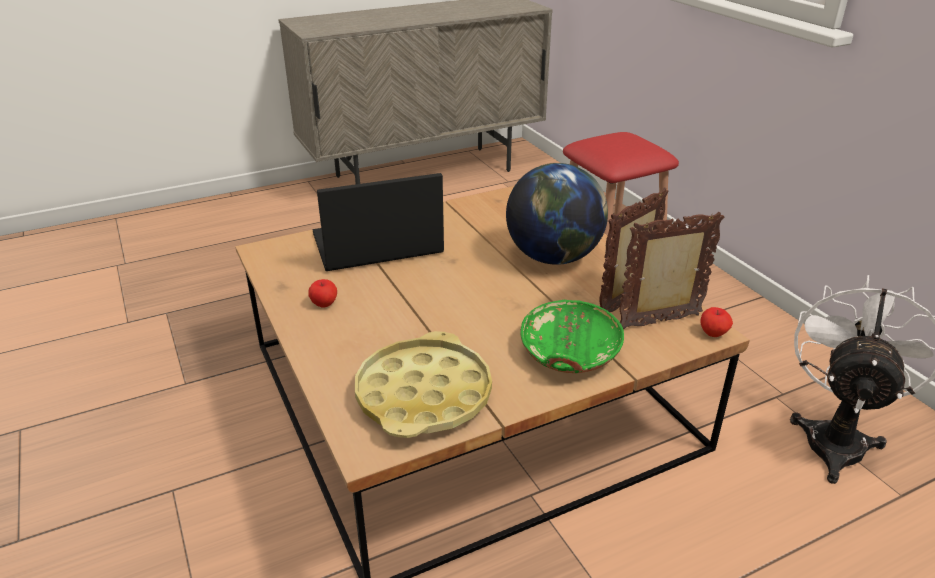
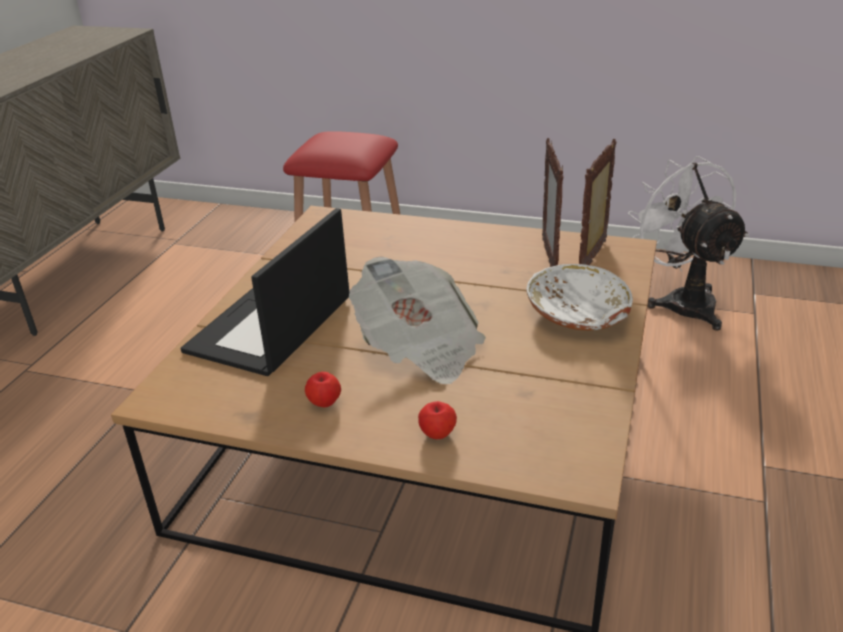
camera: 45 degrees left, 0 degrees up
(424, 394) = (546, 410): yellow tray -> none
(427, 307) = (420, 348): none -> newspaper
(554, 257) = (441, 255): globe -> none
(569, 353) = (579, 314): green bowl -> white bowl
(713, 333) = (633, 248): apple -> apple (438, 433)

